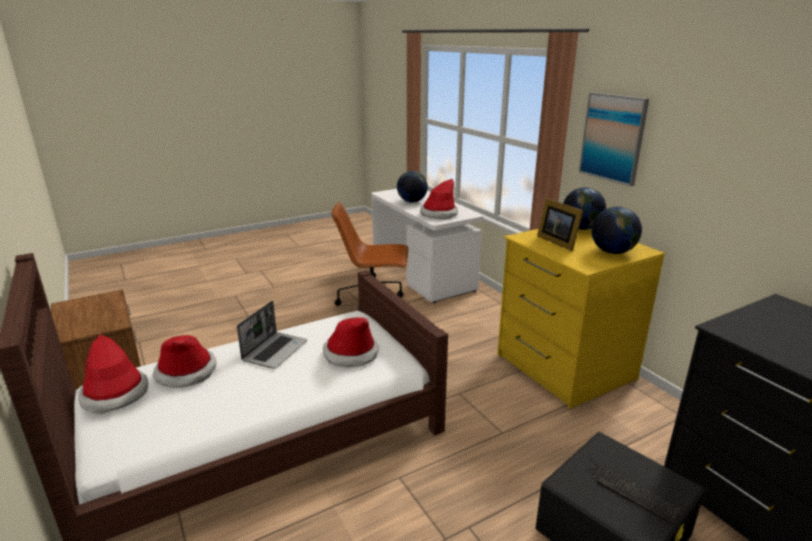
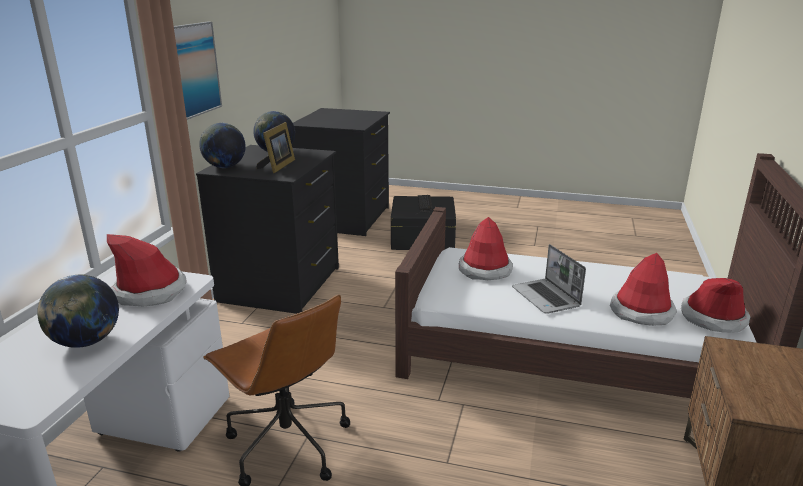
camera: 135 degrees left, 0 degrees up
(275, 351) = (546, 297): laptop -> laptop turned 90 degrees counterclockwise
(563, 367) = (281, 284): yellow dresser -> black dresser

